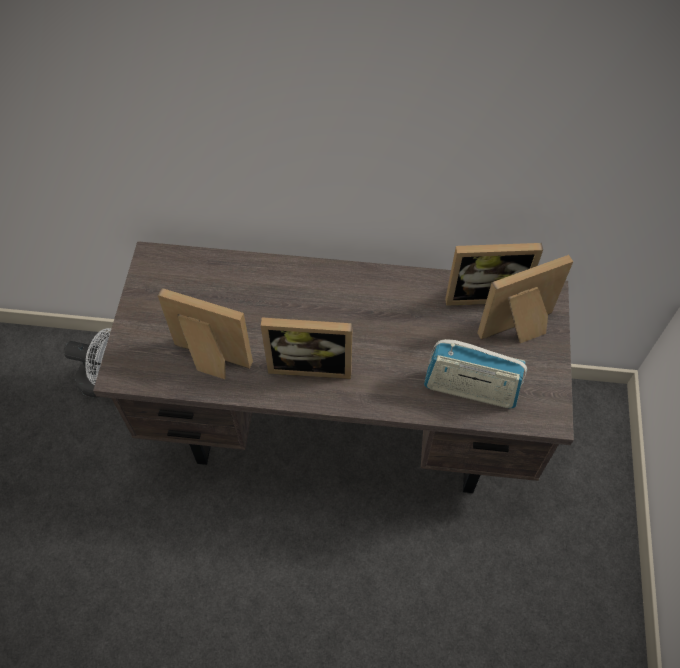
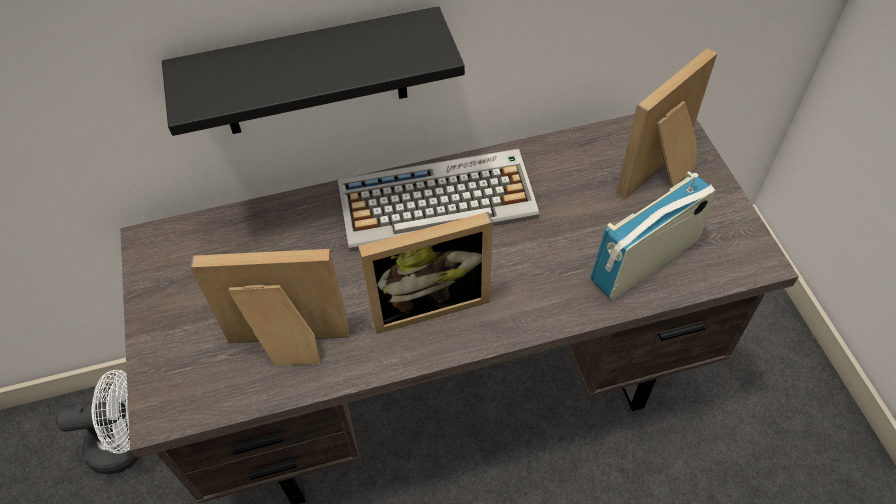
camera: 20 degrees left, 5 degrees down
(284, 186) = (312, 74): none -> black shelf
(350, 294) = (438, 200): none -> keyboard
(470, 389) = (645, 261): radio -> radio turned 150 degrees clockwise
(483, 292) = (598, 145): picture frame -> none

